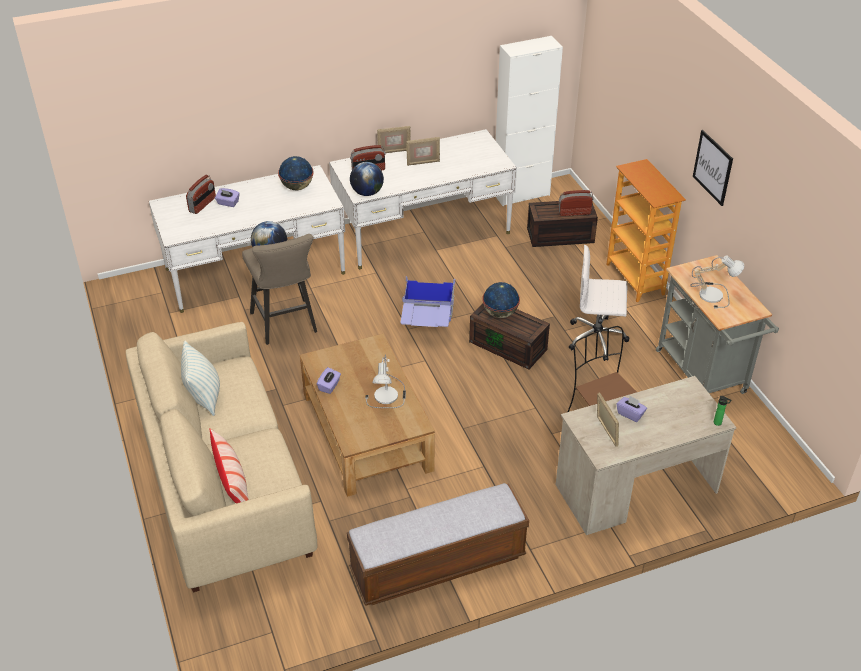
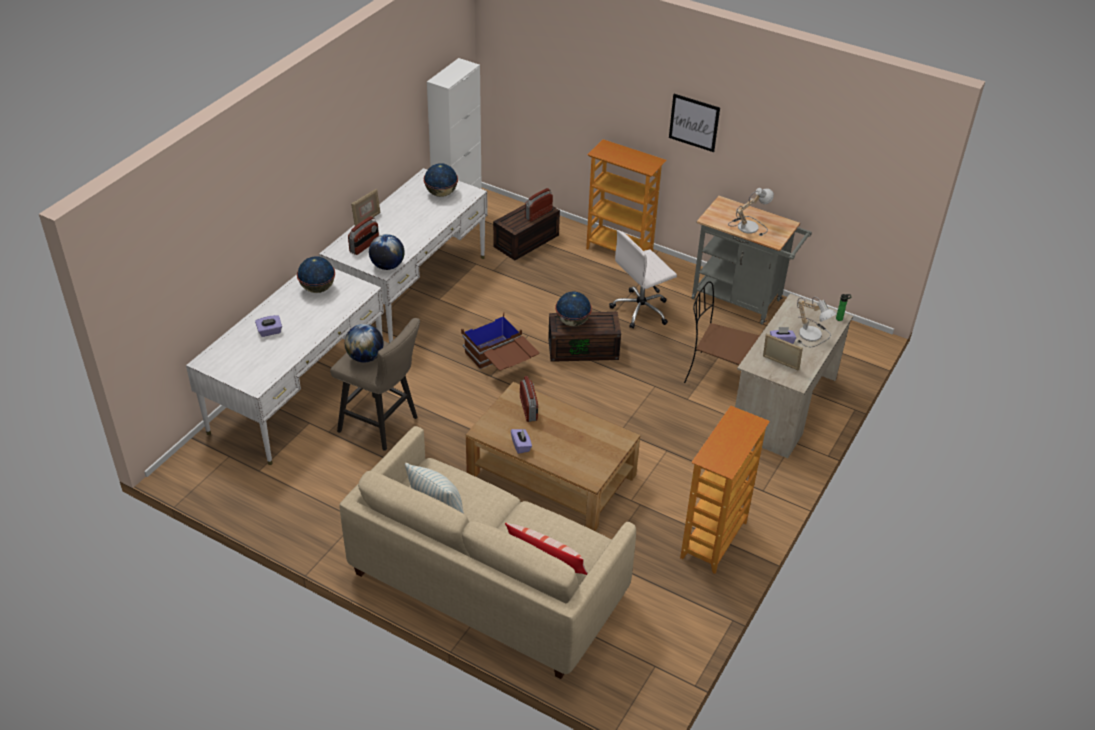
camera: 40 degrees left, 0 degrees up
(202, 205) = (246, 344): radio -> radio (529, 409)
(388, 397) = (576, 428): table lamp -> table lamp (813, 334)
(423, 162) = (404, 219): picture frame -> none
(427, 323) = (500, 363): blue storage box -> brown storage box
(437, 564) = (714, 540): bench -> bookcase
(476, 155) = (441, 193): none -> globe

